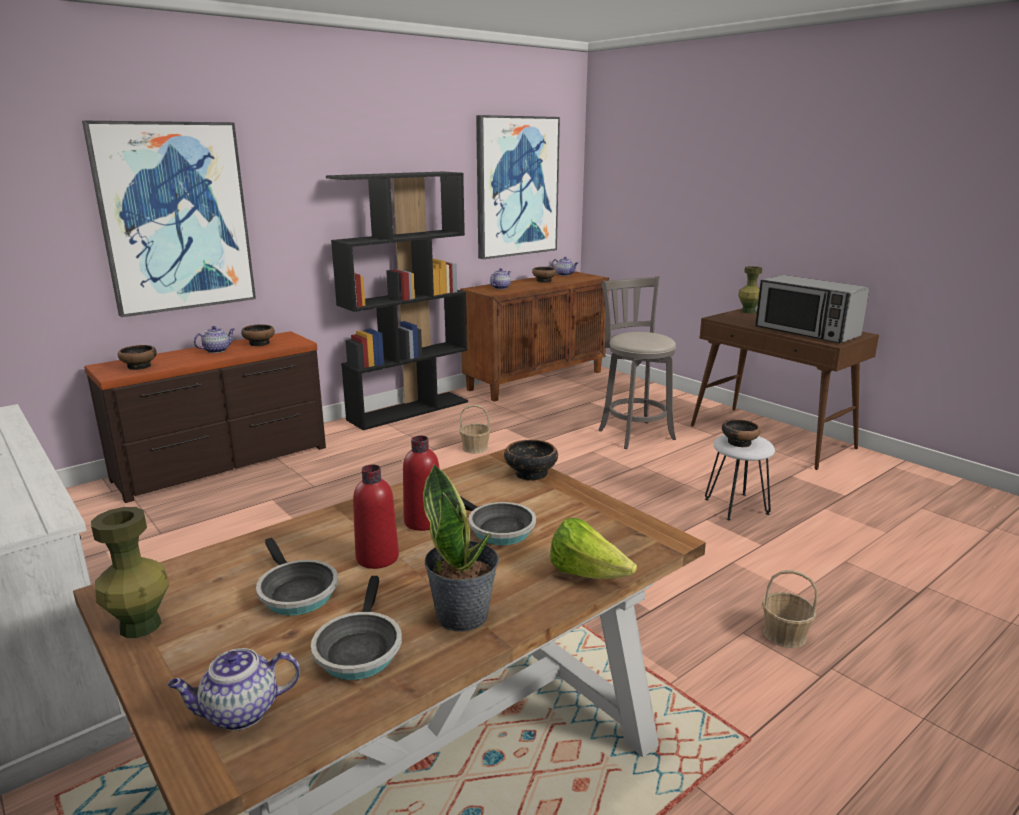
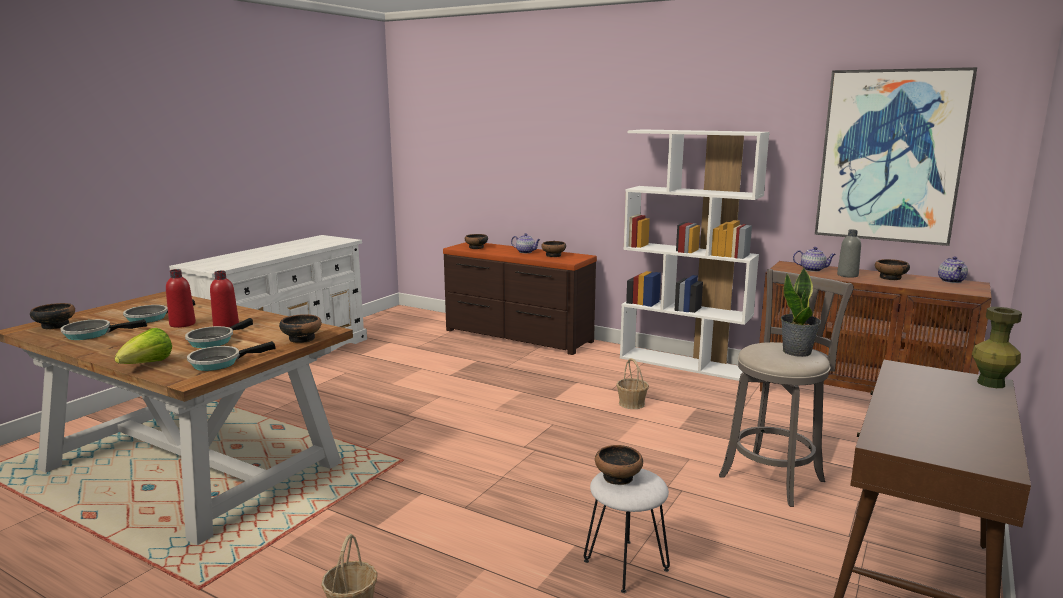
camera: 70 degrees right, 5 degrees down
(141, 625) = (131, 303): green vase -> none
(175, 217) = (533, 153): picture -> none
(239, 713) = (55, 326): teapot -> bowl
(409, 410) = (683, 363): black bookcase -> white bookcase
(463, 615) = (113, 346): potted plant -> potted plant (797, 352)
(526, 285) = (847, 275): none -> grey bottle
(602, 522) = (219, 362): none -> frying pan
(806, 332) = (922, 423): microwave -> none

